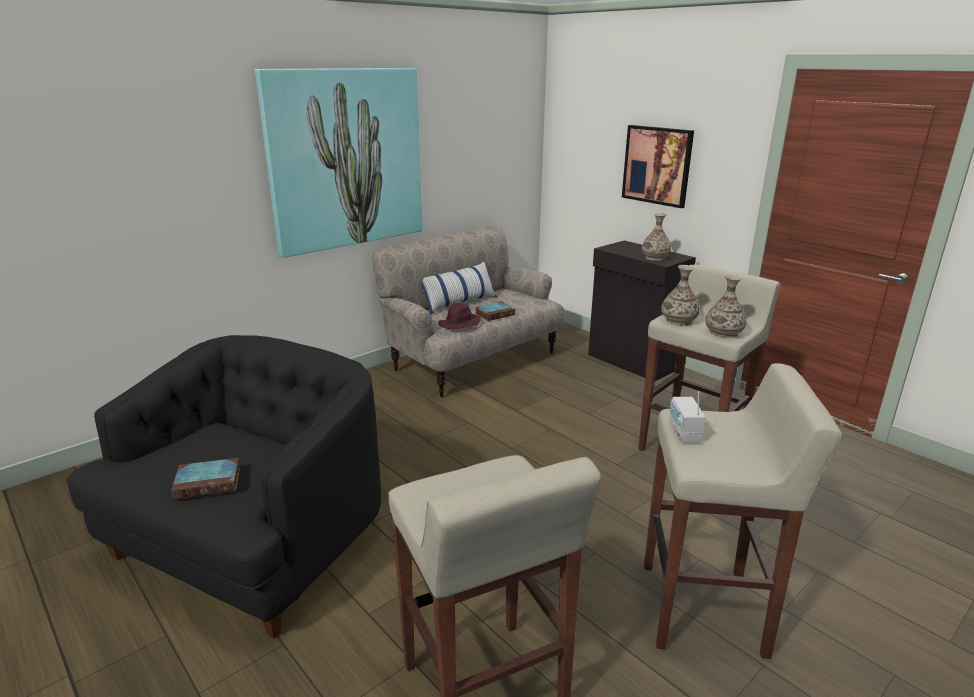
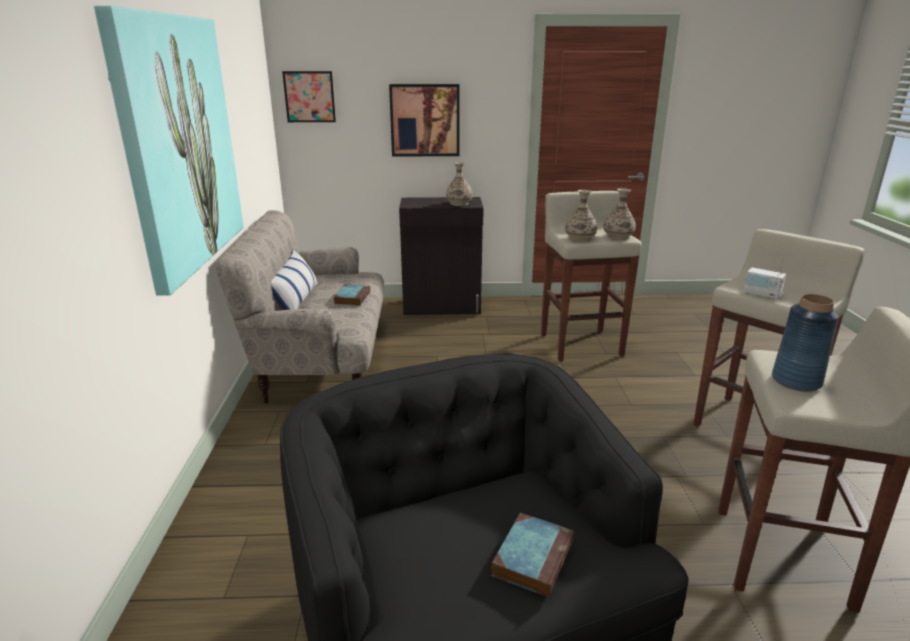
camera: 50 degrees left, 0 degrees up
(459, 324) = (343, 317): purple hat -> none
(465, 485) = (796, 381): none -> blue vase
(569, 131) = (309, 97): none -> picture

